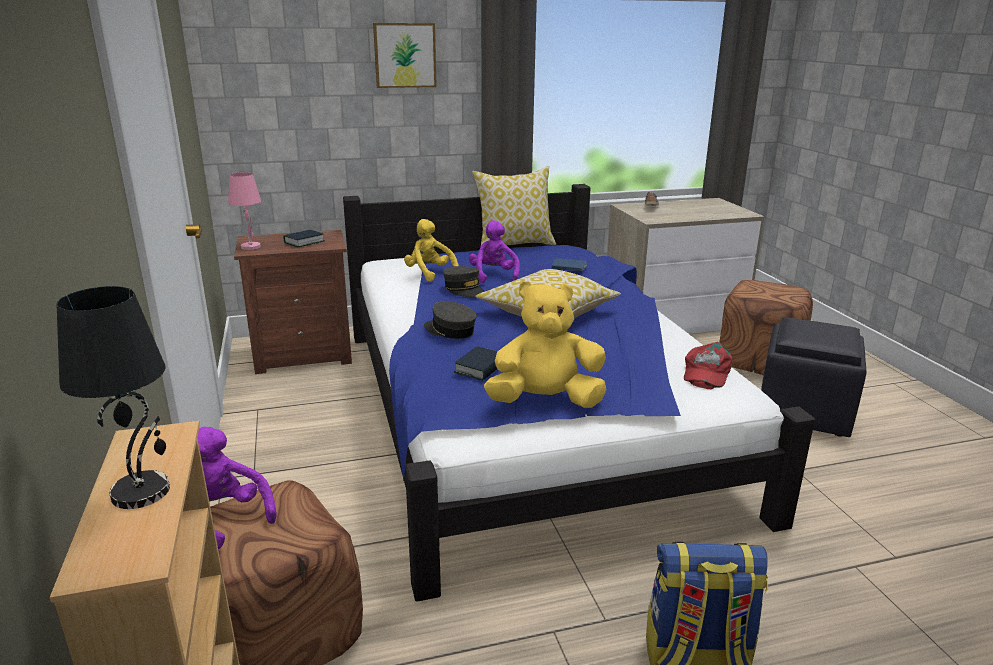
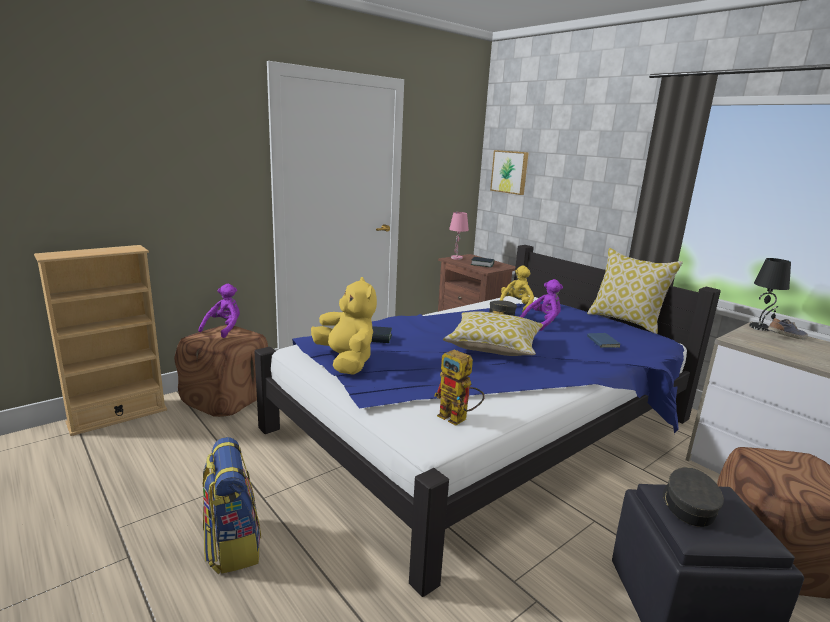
camera: 65 degrees right, 5 degrees down
(142, 491) = (92, 251): black table lamp -> black table lamp (760, 327)
(404, 55) = (598, 151): picture -> picture (510, 172)
(450, 330) = (423, 323): grey cap -> grey cap (688, 505)
(705, 372) = (458, 419): red cap -> toy robot

